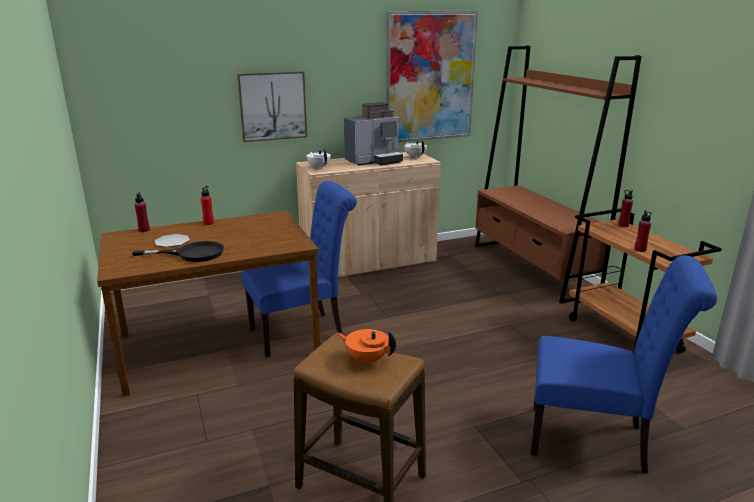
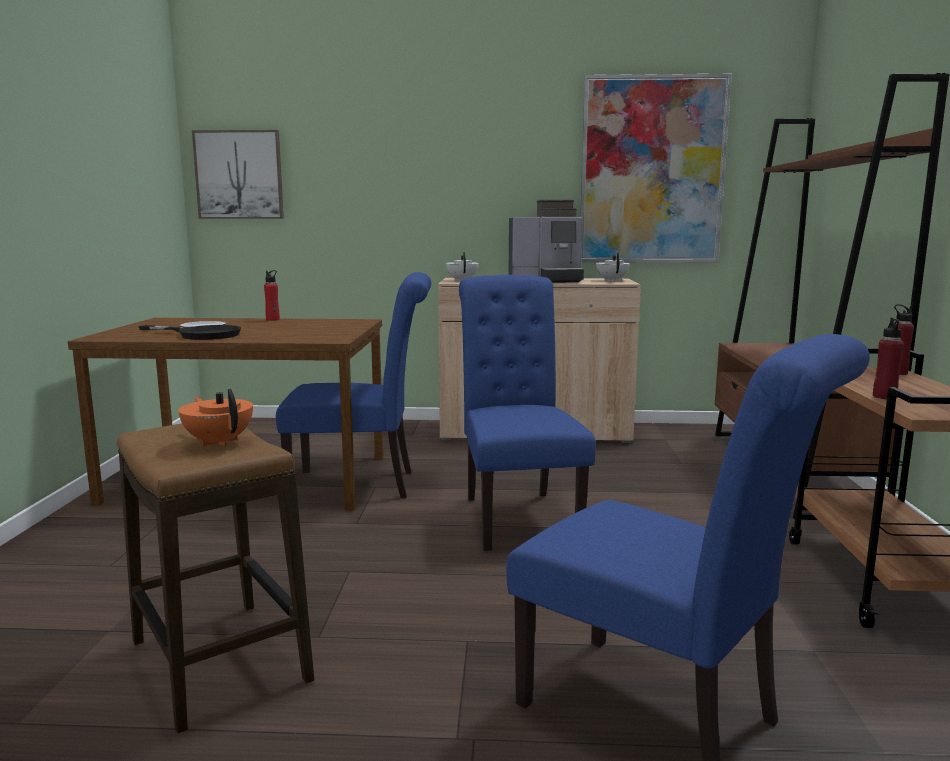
camera: 25 degrees right, 10 degrees down
(144, 230) = (197, 318): red bottle -> none
(272, 106) = (419, 200): picture -> picture (239, 175)
(421, 334) = (517, 515): none -> blue chair

